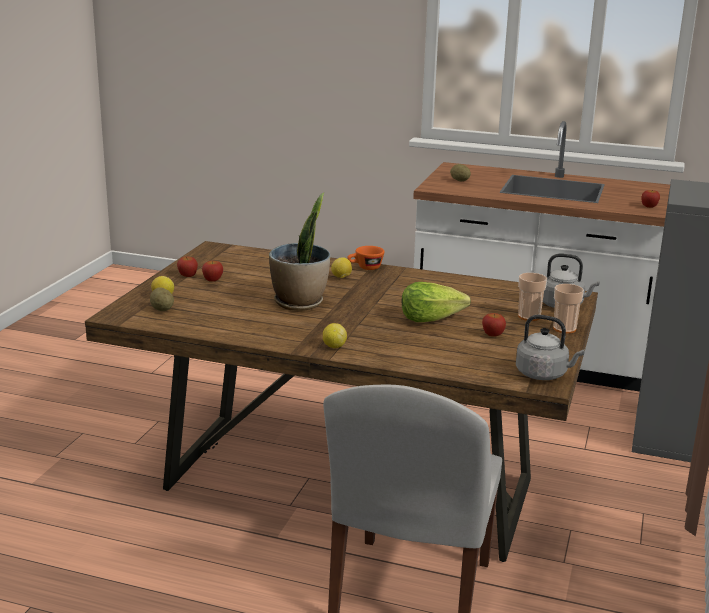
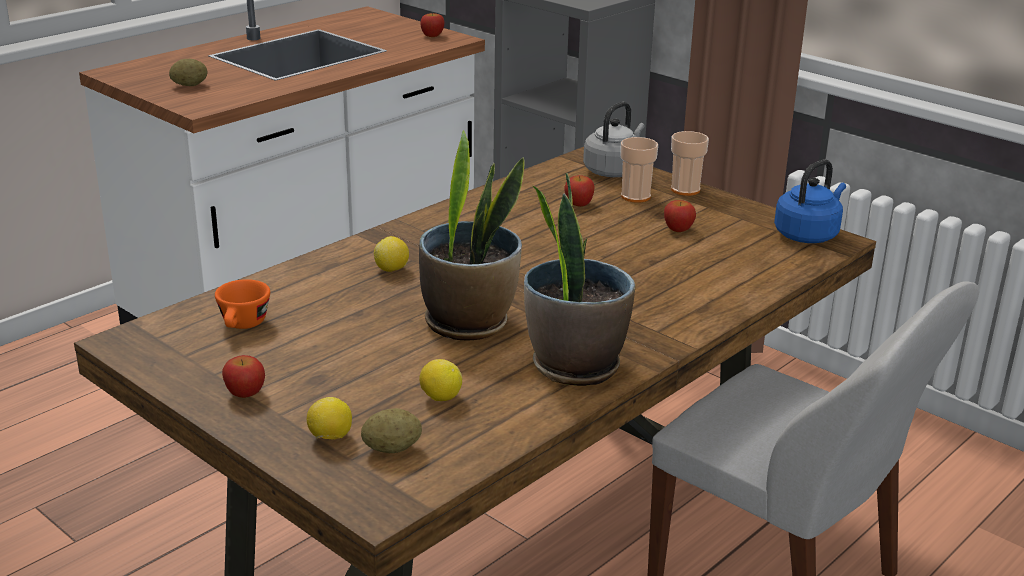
camera: 65 degrees left, 5 degrees up
(213, 280) = (293, 373): apple -> apple (578, 204)
(276, 332) = (574, 365): none -> potted plant
(334, 346) = (653, 334): lemon -> lemon (440, 397)
(365, 268) = (370, 244): orange cup -> orange cup (243, 326)
(431, 318) = (600, 250): lettuce -> none
(544, 374) = (808, 234): grey kettle -> blue kettle

